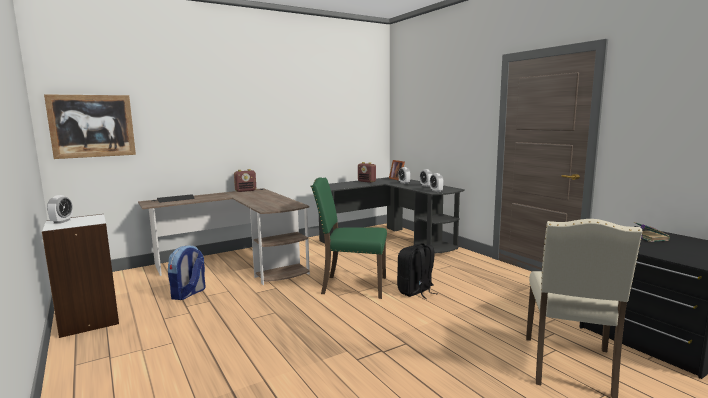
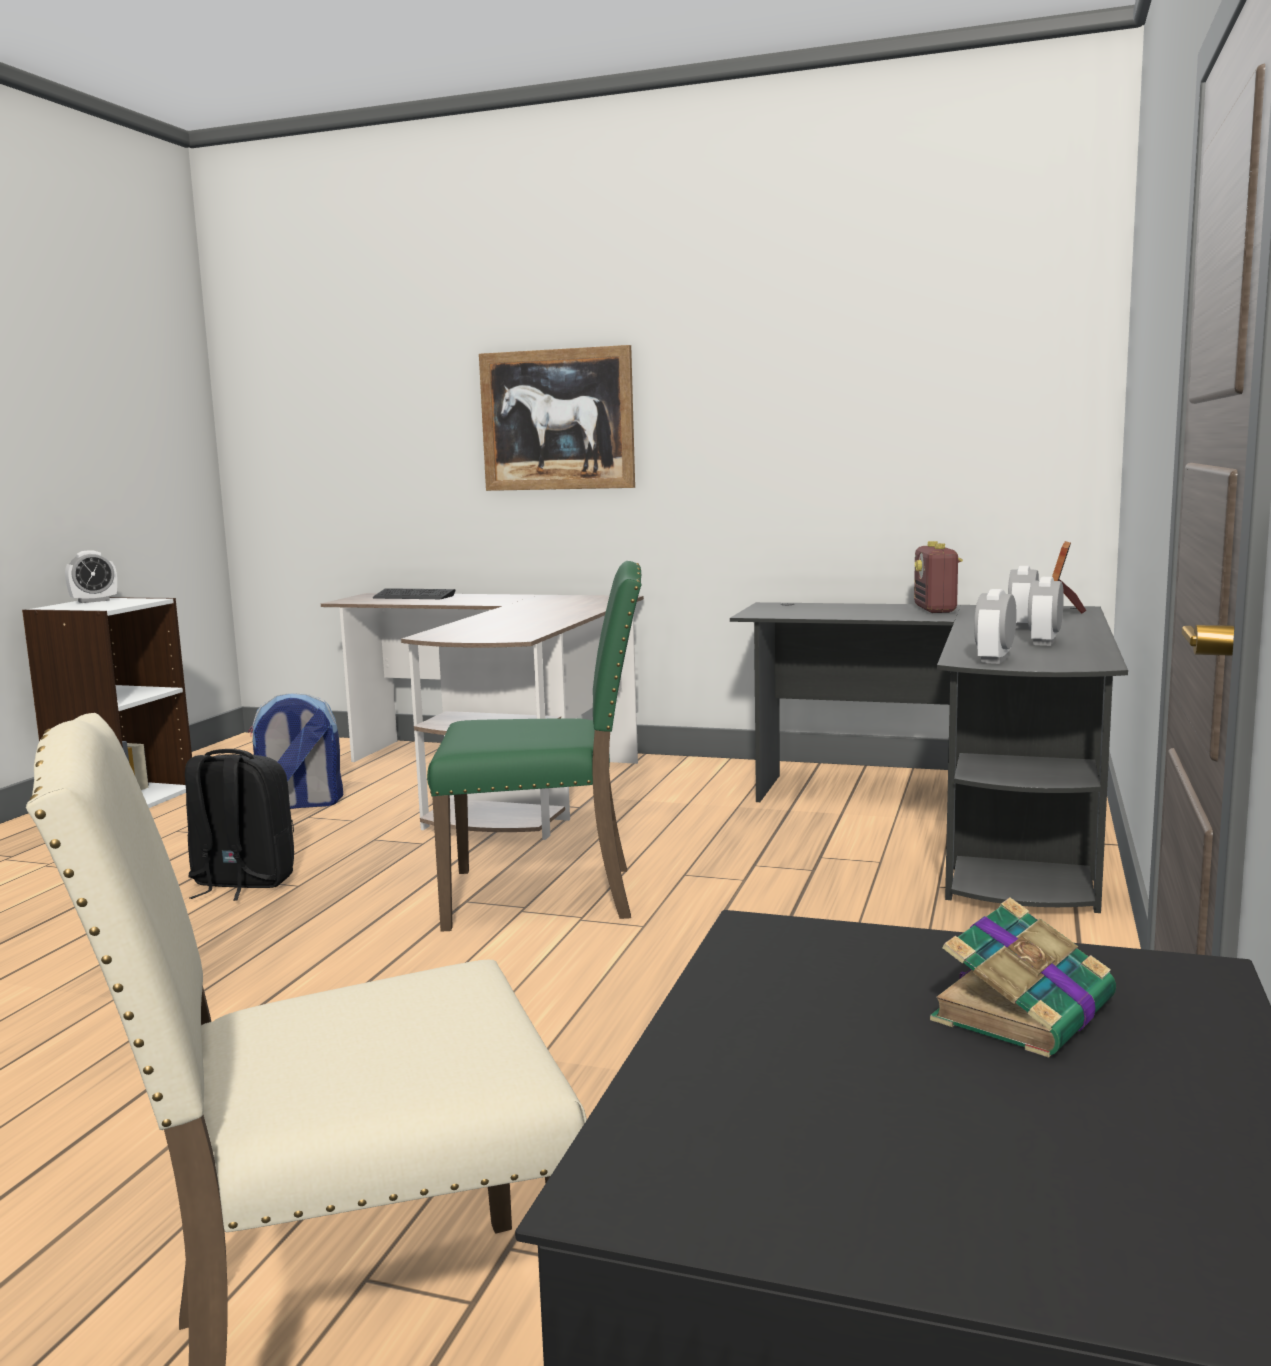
camera: 50 degrees right, 0 degrees up
(92, 126) = (297, 425): picture -> picture (557, 420)
(246, 191) = (585, 596): radio -> none
(352, 286) = (545, 895): green chair -> green chair turned 120 degrees clockwise
(416, 292) = (625, 967): black backpack -> black backpack (241, 883)

